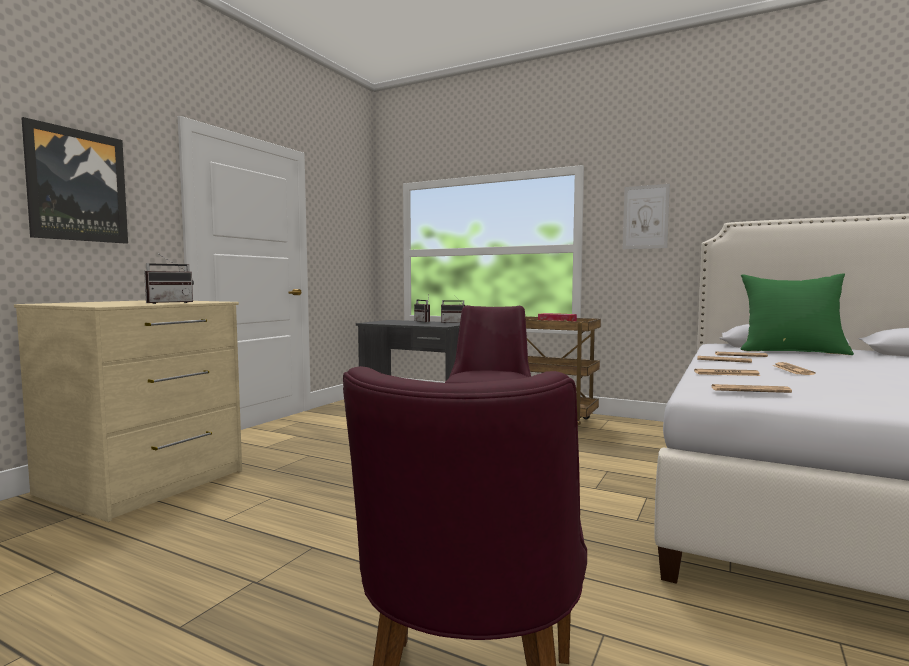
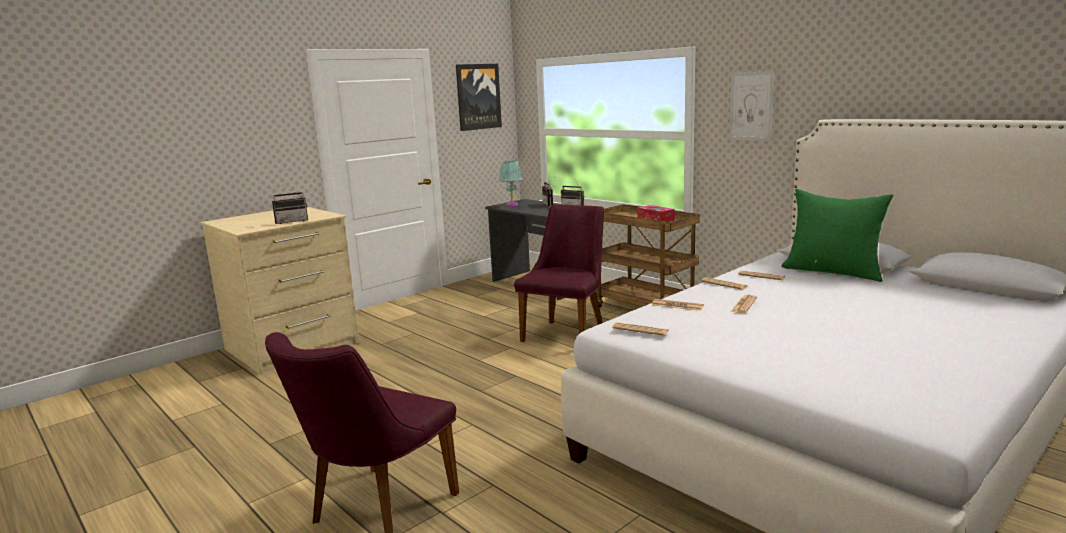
camera: 20 degrees right, 10 degrees up
(77, 185) = (233, 127): picture -> picture (478, 96)
(383, 322) = (512, 205): none -> turquoise table lamp

